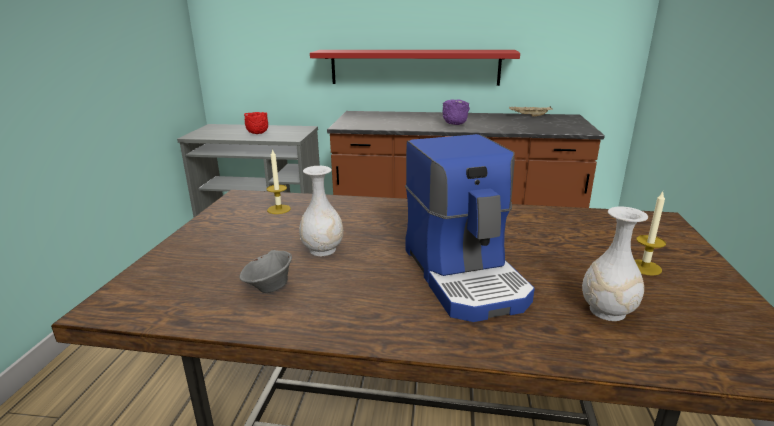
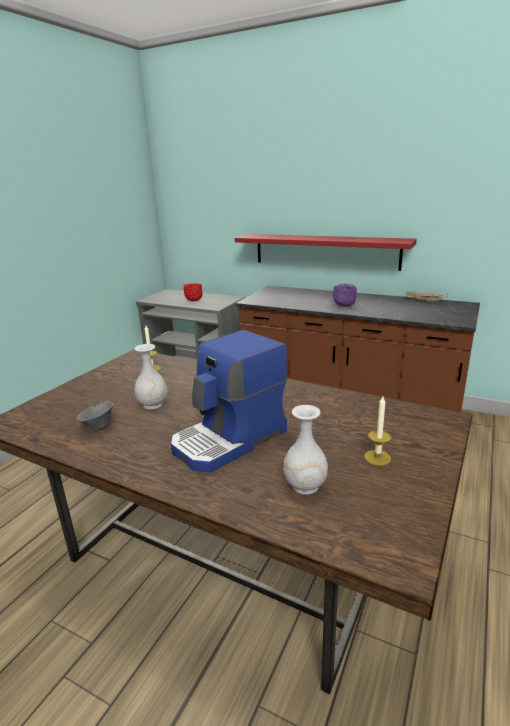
camera: 20 degrees right, 0 degrees up
(466, 275) = (230, 440): coffee machine -> coffee machine turned 45 degrees clockwise

